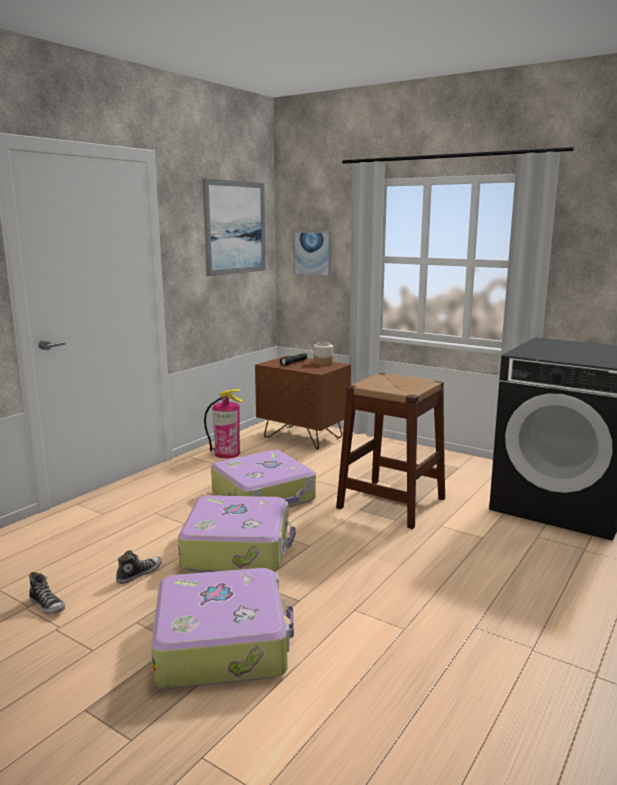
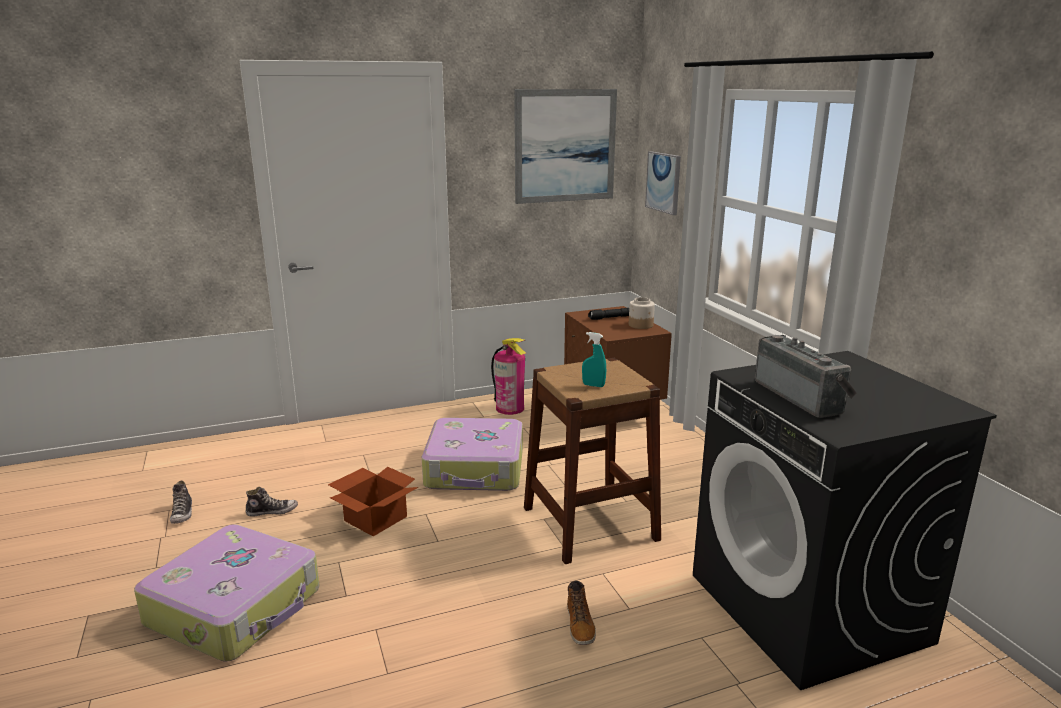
camera: 35 degrees right, 5 degrees up
(238, 548) = (375, 518): suitcase -> cardboard box
(404, 387) = (593, 385): none -> turquoise spray bottle
(471, 555) = (580, 625): none -> boot
(569, 356) = (801, 397): none -> radio

